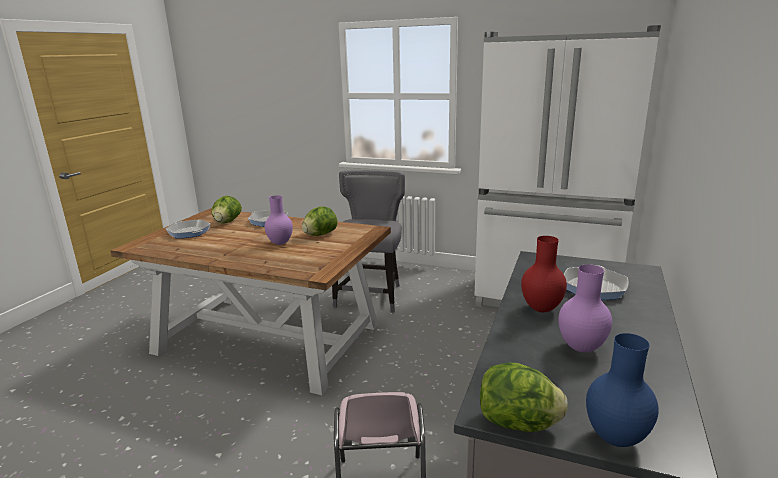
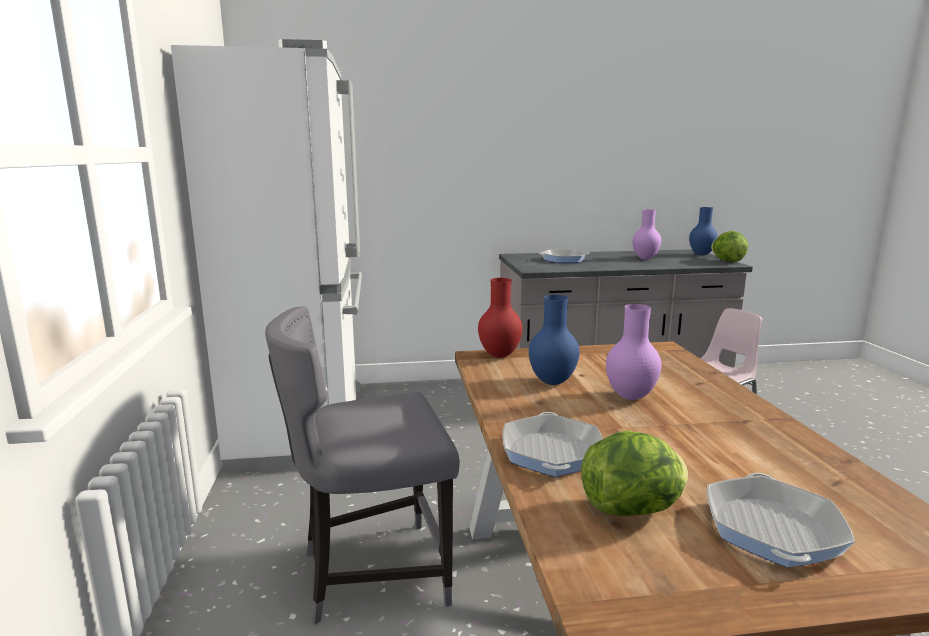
camera: 120 degrees left, 5 degrees down
(320, 235) = (551, 382): lettuce -> blue vase
(542, 309) = (617, 264): red vase -> red vase (499, 355)

